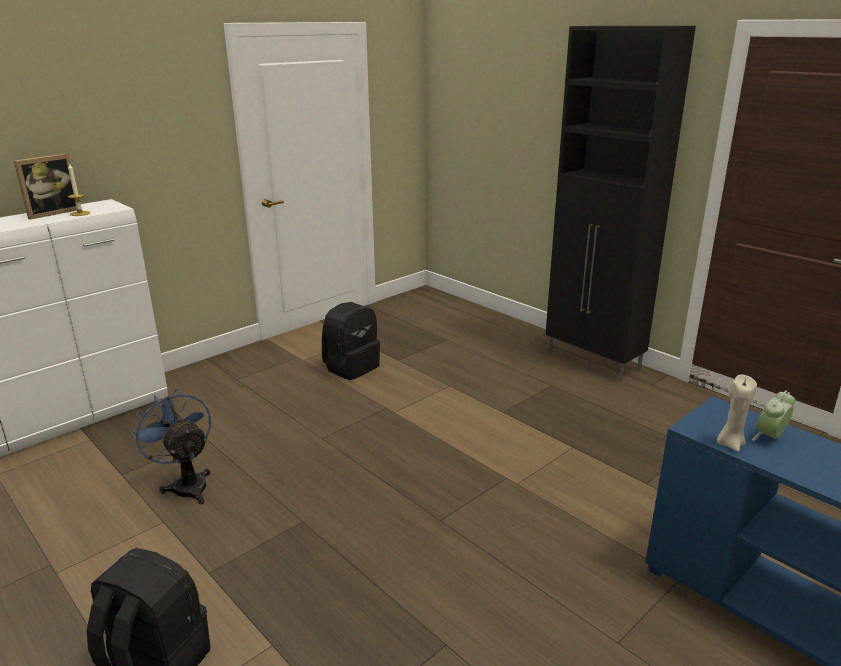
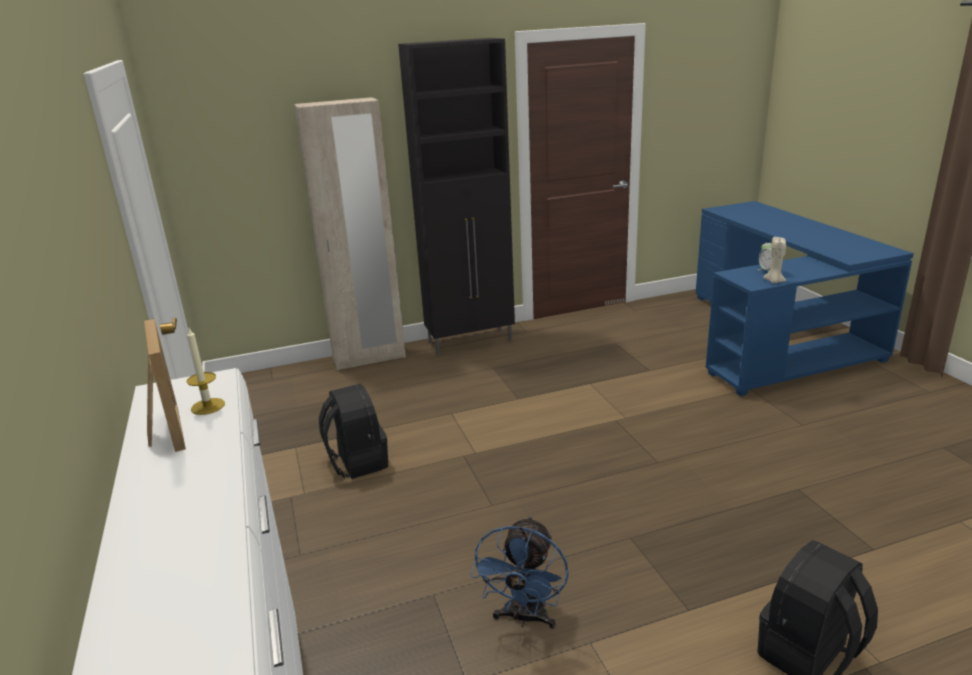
camera: 65 degrees left, 0 degrees up
(187, 484) = (525, 618): blue fan -> blue fan turned 60 degrees counterclockwise
(511, 327) = (369, 358): none -> beige wardrobe

